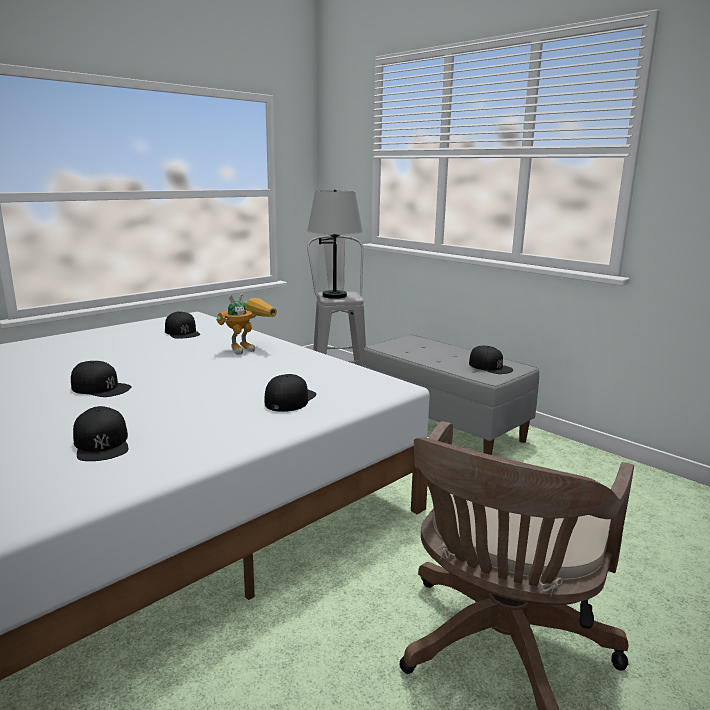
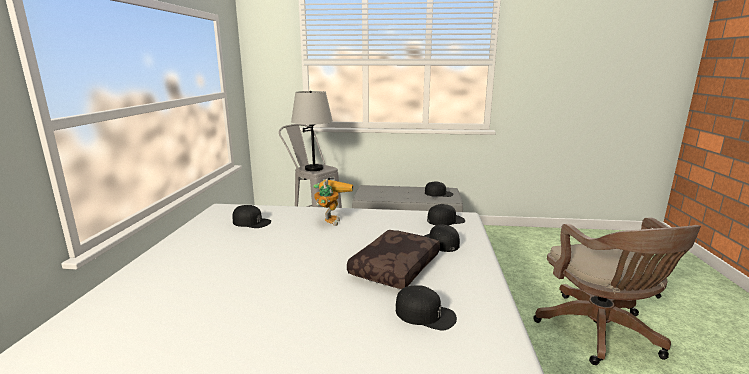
camera: 40 degrees left, 0 degrees up
(101, 388) = (312, 281): black cap -> black cap (445, 220)
(186, 402) = (394, 266): none -> brown pillow

